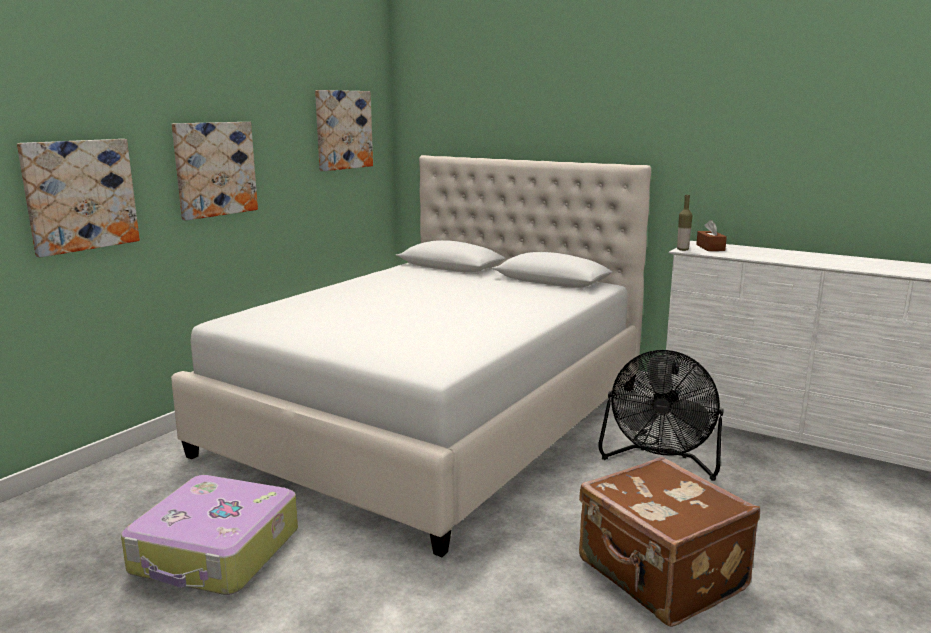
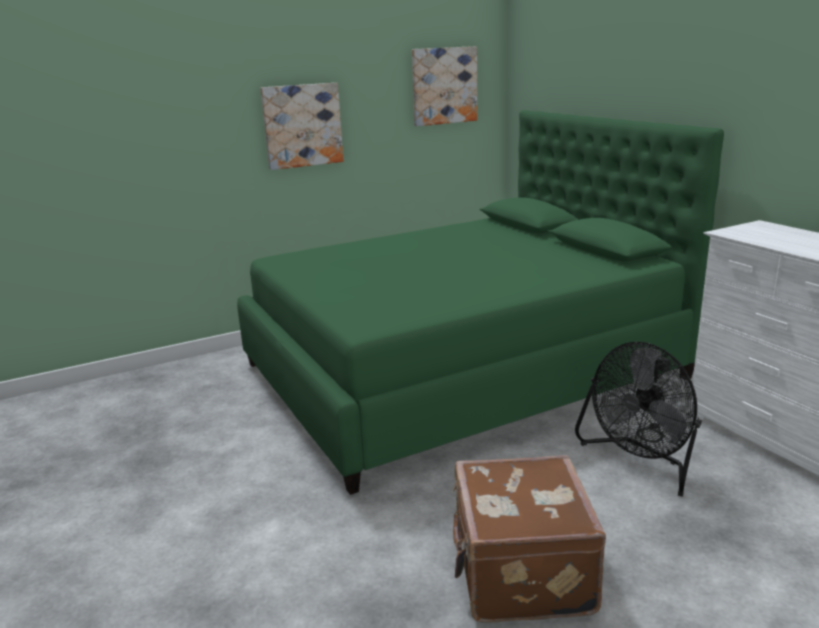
camera: 30 degrees right, 5 degrees up
(80, 195) = (179, 148): picture -> none
(216, 552) = (204, 443): suitcase -> none
(434, 419) = (460, 371): white bed -> green bed
(682, 250) = (724, 231): bottle -> none
(710, 248) = (765, 232): brown tissue box -> none

